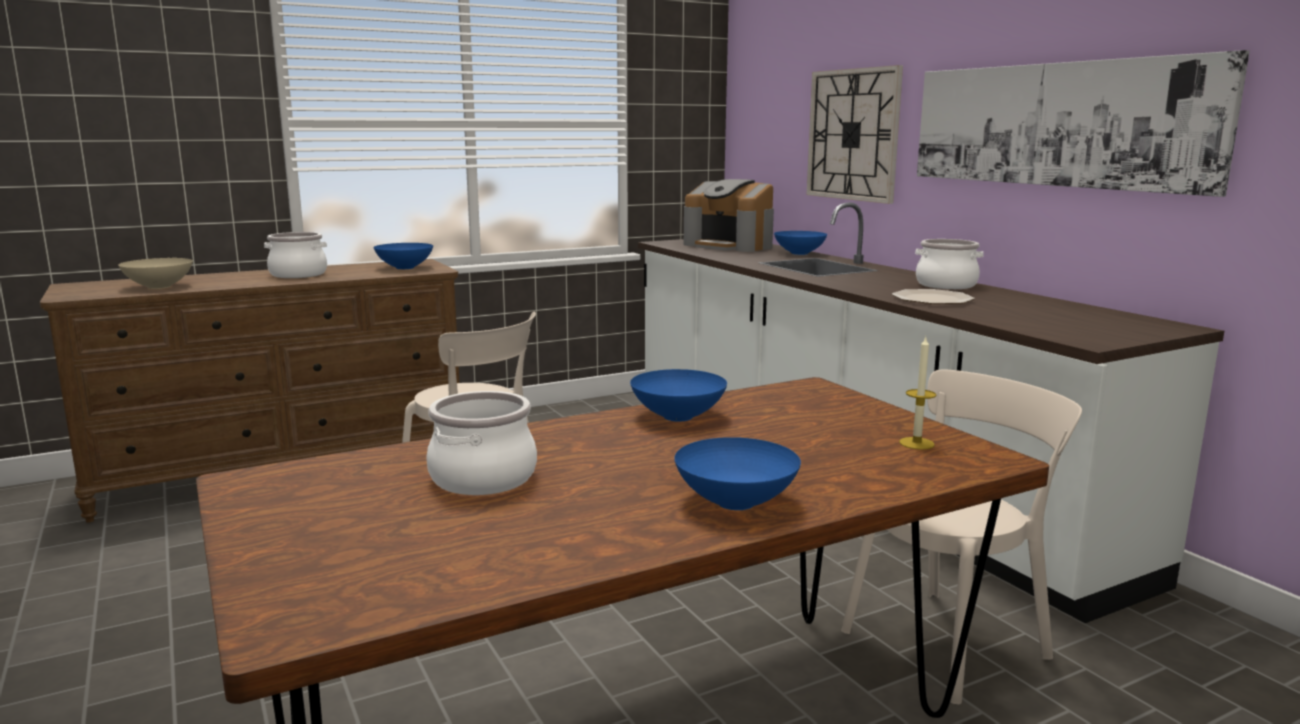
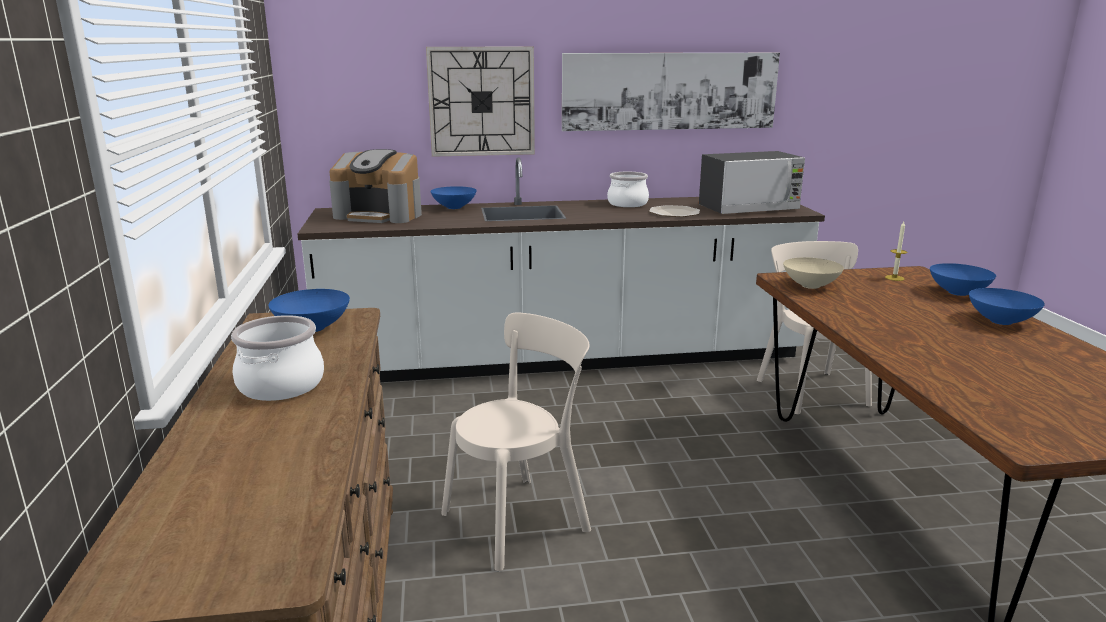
camera: 70 degrees left, 5 degrees up
(159, 287) = (269, 487): beige bowl -> beige bowl (811, 286)
(482, 478) = (987, 371): cooking pot -> none
(679, 416) = (847, 312): blue bowl -> blue bowl (957, 292)
(730, 245) = (380, 215): coffee machine -> coffee machine turned 45 degrees clockwise
(1048, 321) = (749, 208): none -> microwave

